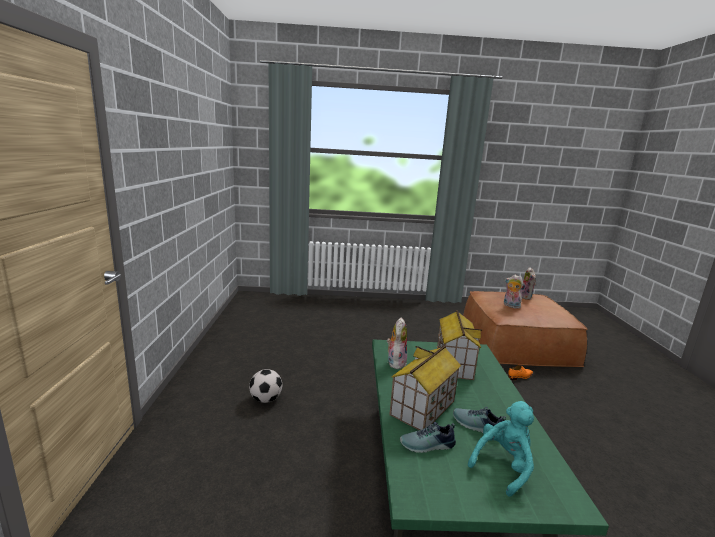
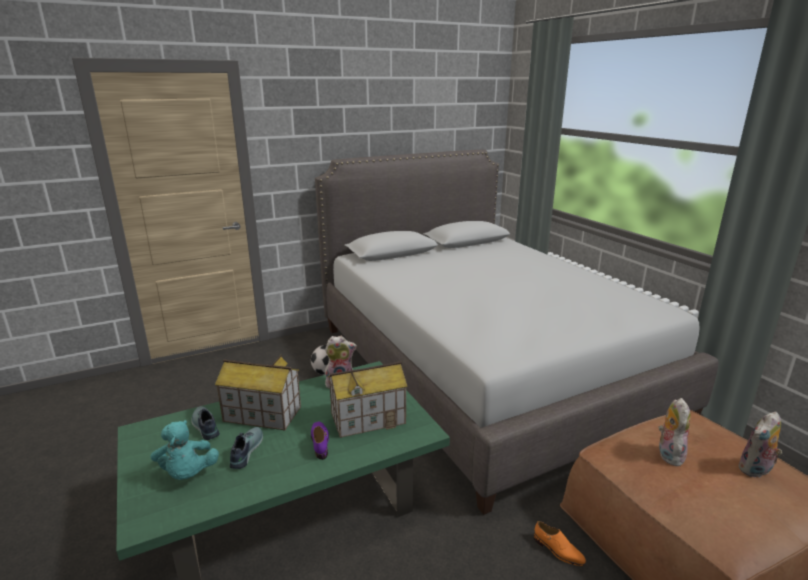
camera: 65 degrees right, 5 degrees up
(339, 333) = (483, 369): none -> grey bed
(477, 389) = (320, 442): none -> purple shoe
(503, 466) = (188, 474): turquoise plush toy -> turquoise plush toy turned 45 degrees clockwise

